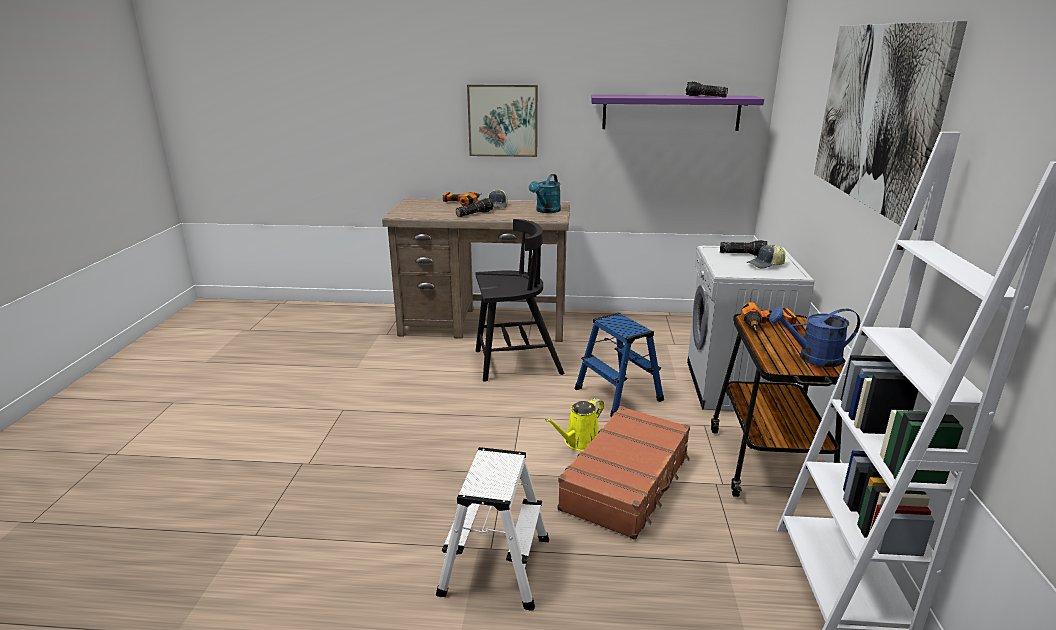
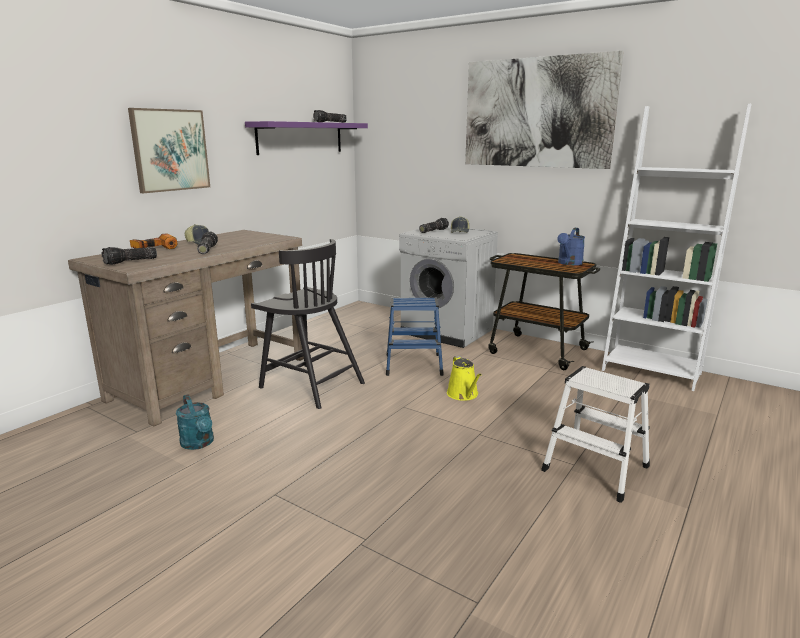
camera: 60 degrees left, 5 degrees down
(413, 210) = (130, 262): none -> flashlight
(515, 362) = (310, 384): black chair -> black chair turned 105 degrees clockwise
(546, 211) = (256, 236): turquoise watering can -> turquoise watering can (199, 444)
(627, 482) = (527, 394): brown suitcase -> none
(767, 325) = (516, 260): power drill -> none

